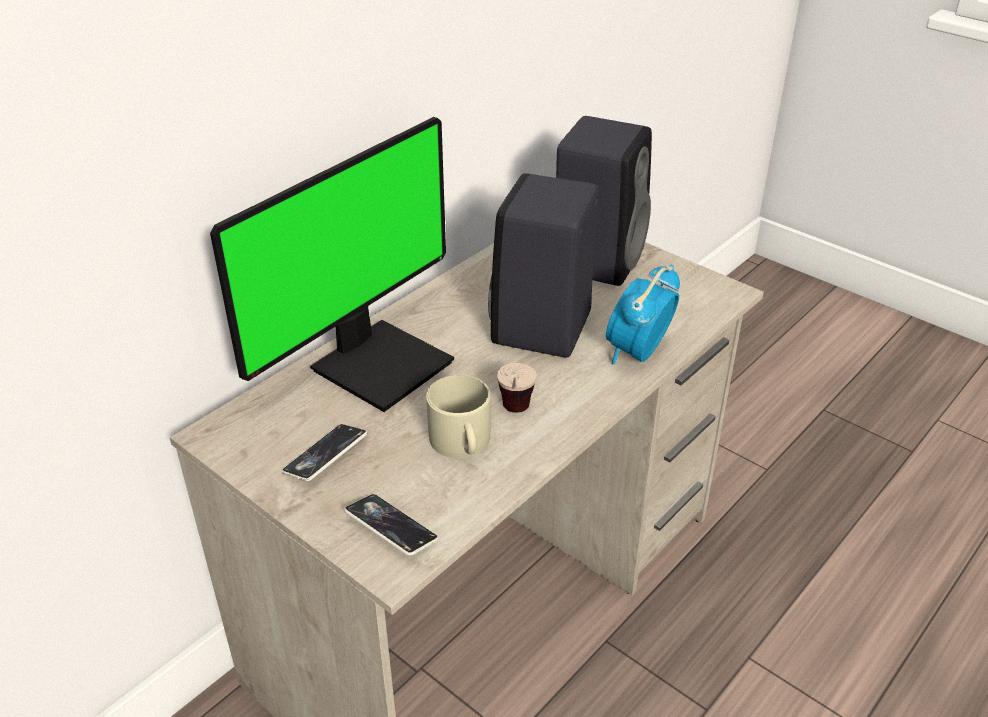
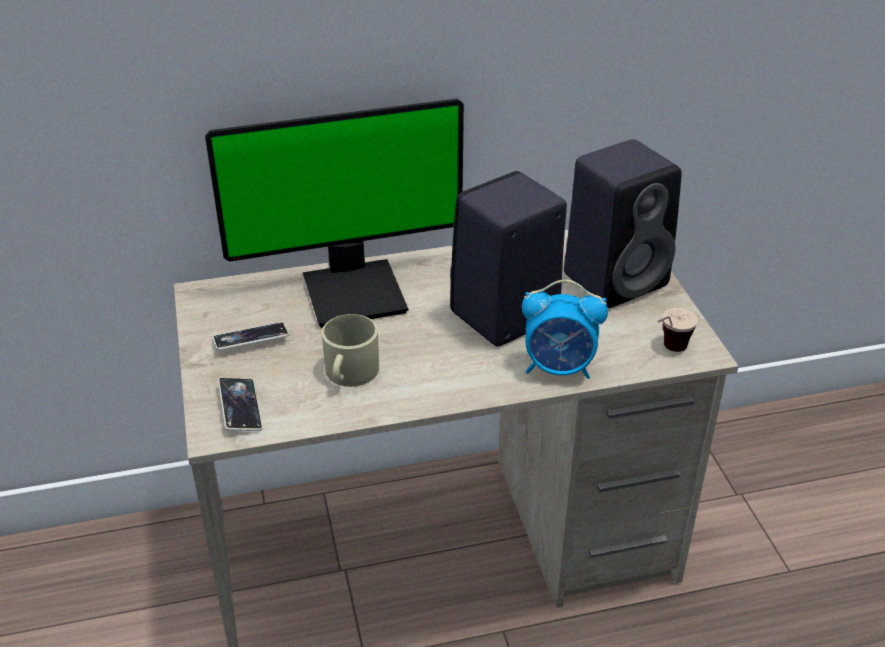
camera: 35 degrees right, 0 degrees up
(515, 415) = (408, 372): cup -> cup (668, 352)
(637, 353) = (559, 368): alarm clock -> alarm clock turned 150 degrees counterclockwise

